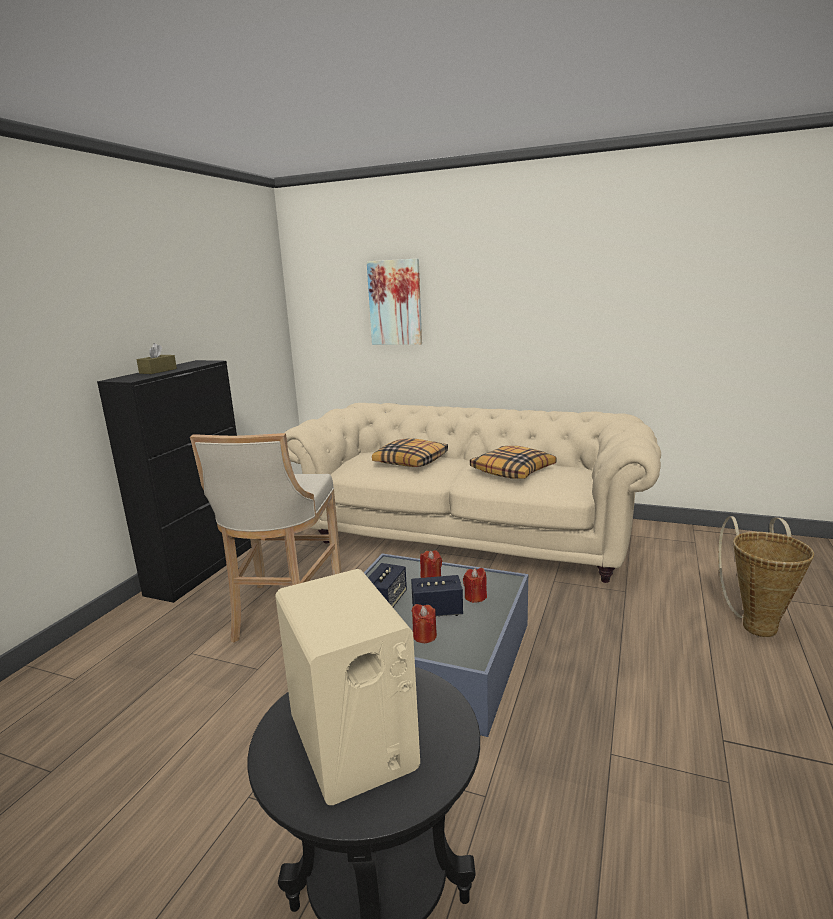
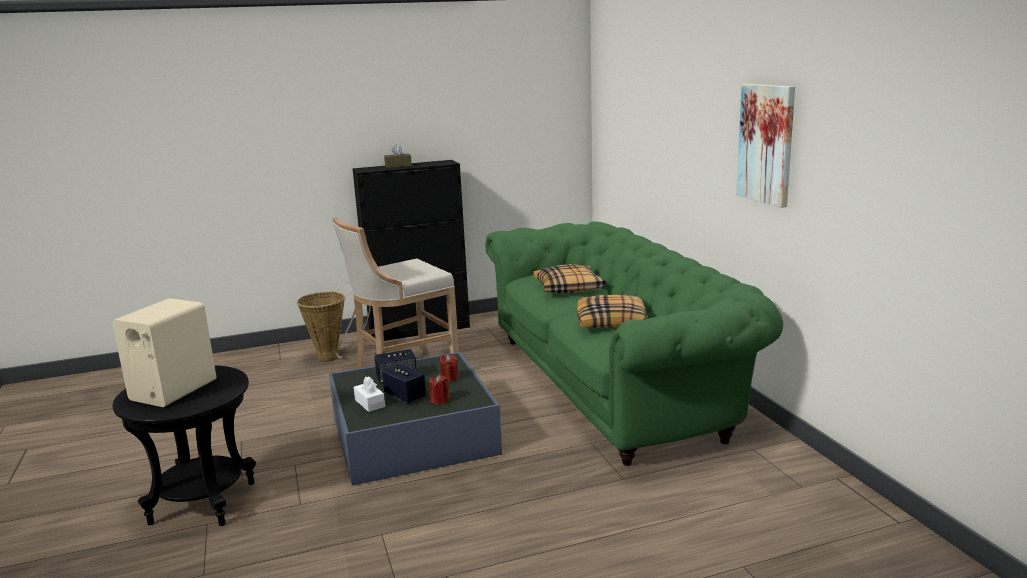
camera: 50 degrees right, 0 degrees up
(395, 302) = (646, 123): picture -> picture (766, 144)
(424, 636) = (370, 403): red candle -> white tissue box
(470, 535) = (617, 383): beige sofa -> green sofa
(757, 624) = (661, 559): basket -> basket (334, 356)

